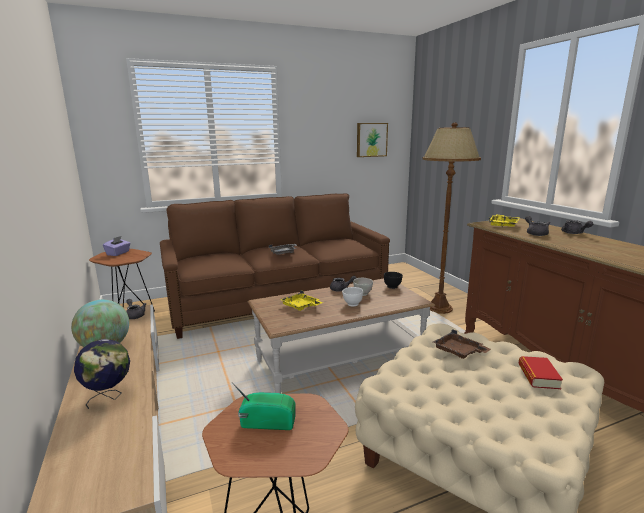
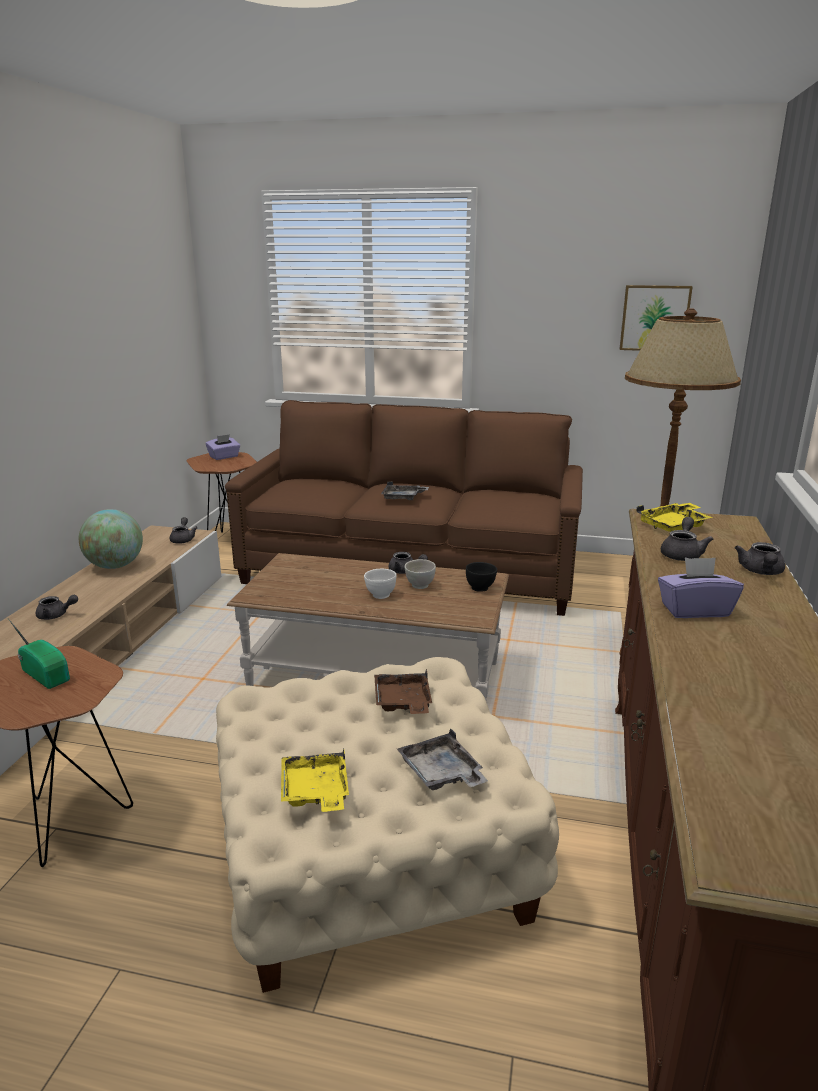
camera: 35 degrees right, 5 degrees up
(109, 397) = (56, 615): globe -> grey teapot
(301, 306) = (317, 578): yellow tray -> yellow tray (315, 792)
(538, 376) = (441, 774): book -> grey tray
(598, 250) = (694, 610): none -> purple tissue box

